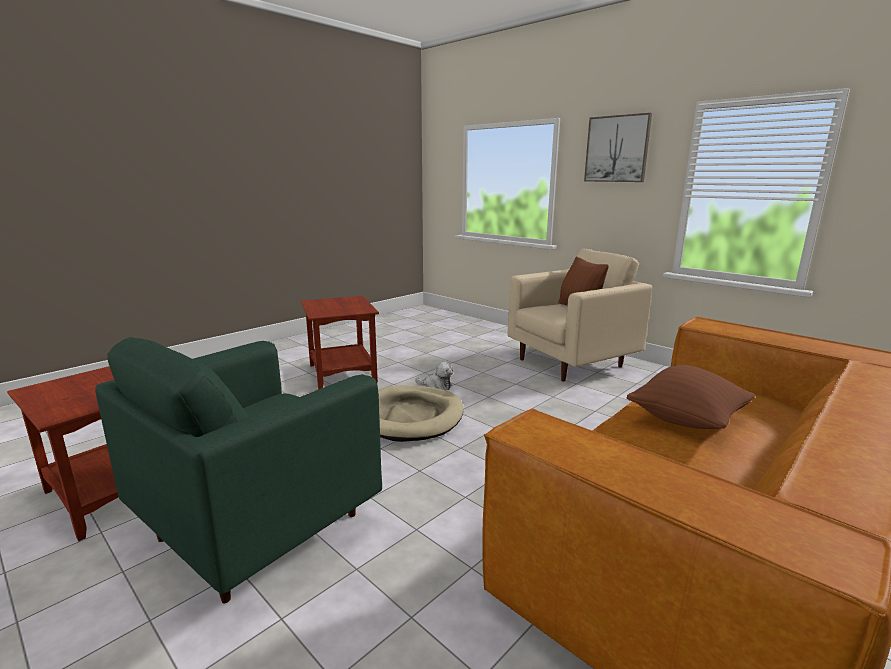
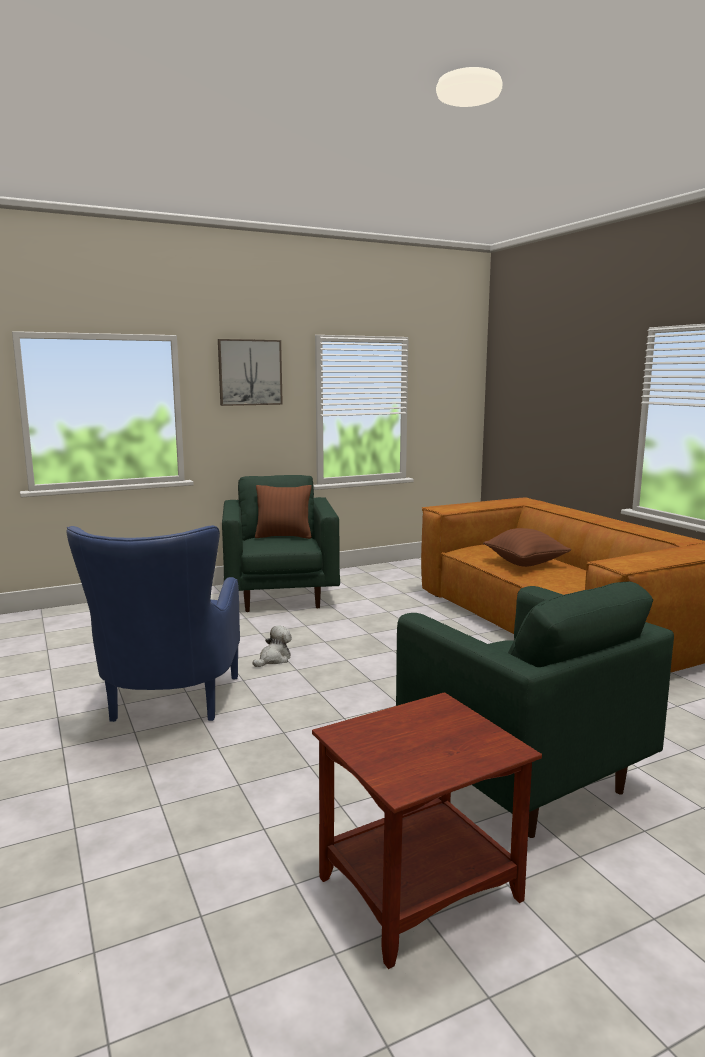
camera: 70 degrees left, 5 degrees down
(341, 373) = (168, 708): brown side table -> blue armchair
(411, 417) = (341, 682): beige dog bed -> none
(571, 363) = (280, 596): beige armchair -> green armchair

